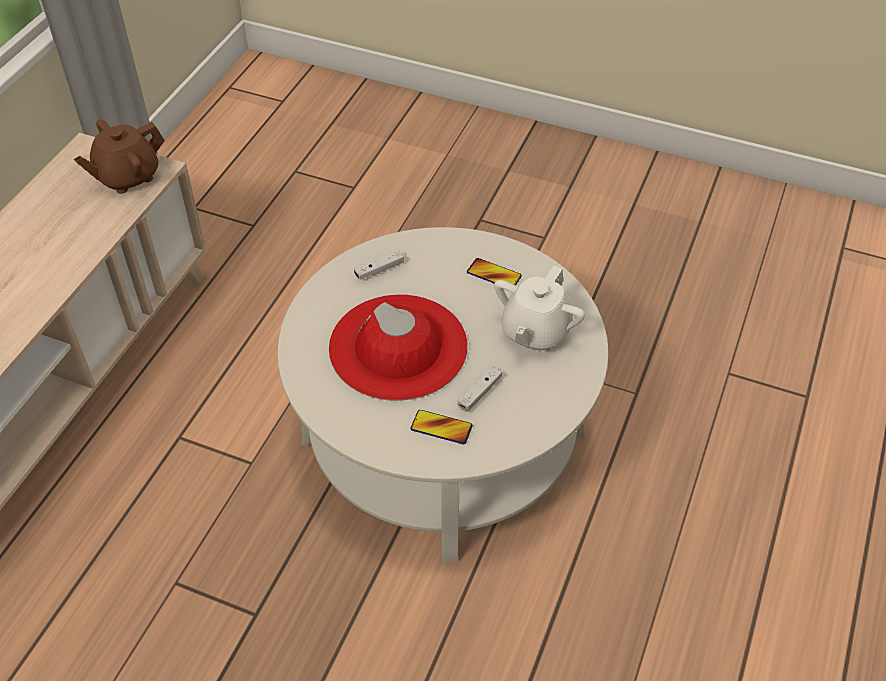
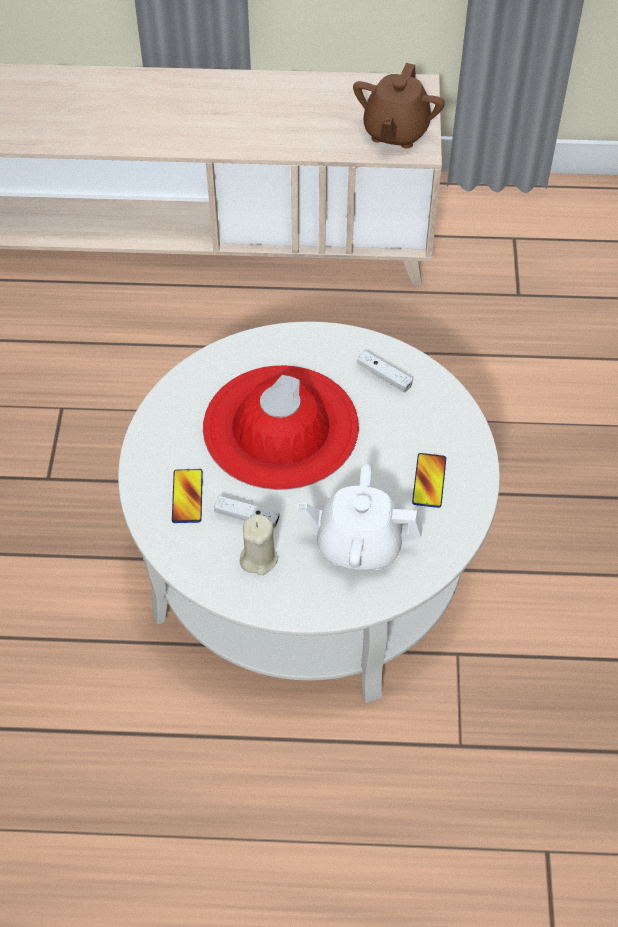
camera: 70 degrees right, 5 degrees up
(127, 177) = (395, 132): brown teapot -> brown teapot turned 105 degrees counterclockwise
(524, 396) = (258, 558): none -> beige candle

